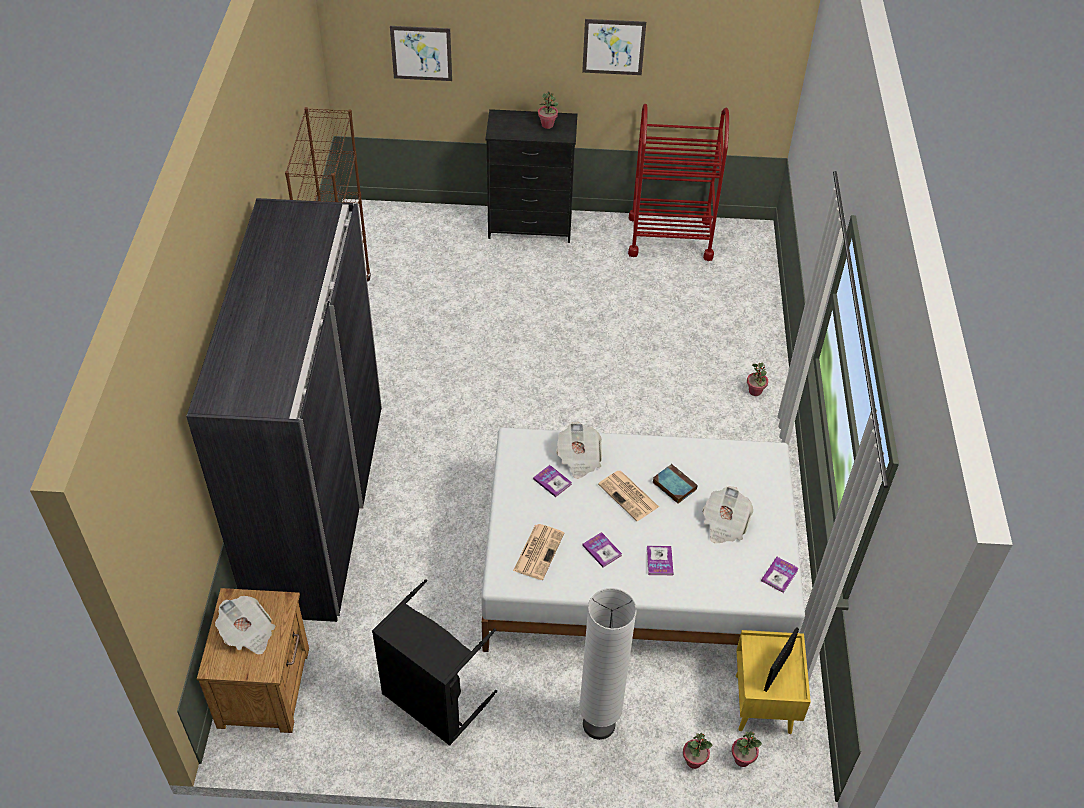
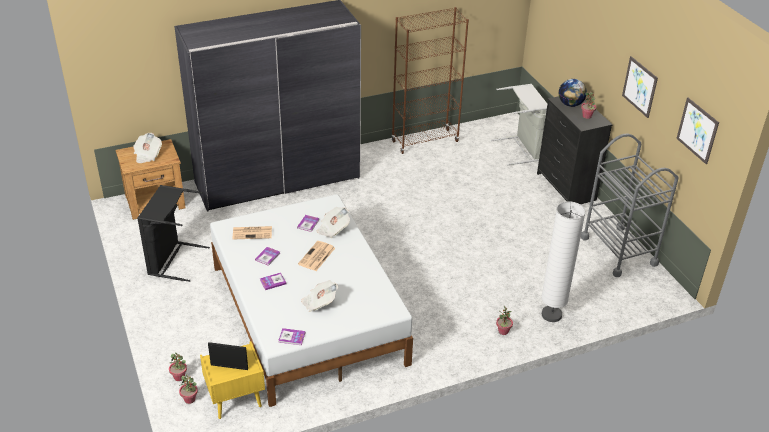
camera: 65 degrees right, 10 degrees down
(421, 53) = (562, 33): picture -> picture (697, 130)
(429, 230) = (521, 150): none -> grey laundry basket
(513, 126) = (570, 104): none -> globe
(599, 724) = (187, 329): white floor lamp -> white floor lamp (551, 315)
(670, 237) = (618, 251): red cart -> grey cart
(673, 485) = (337, 273): book -> none

